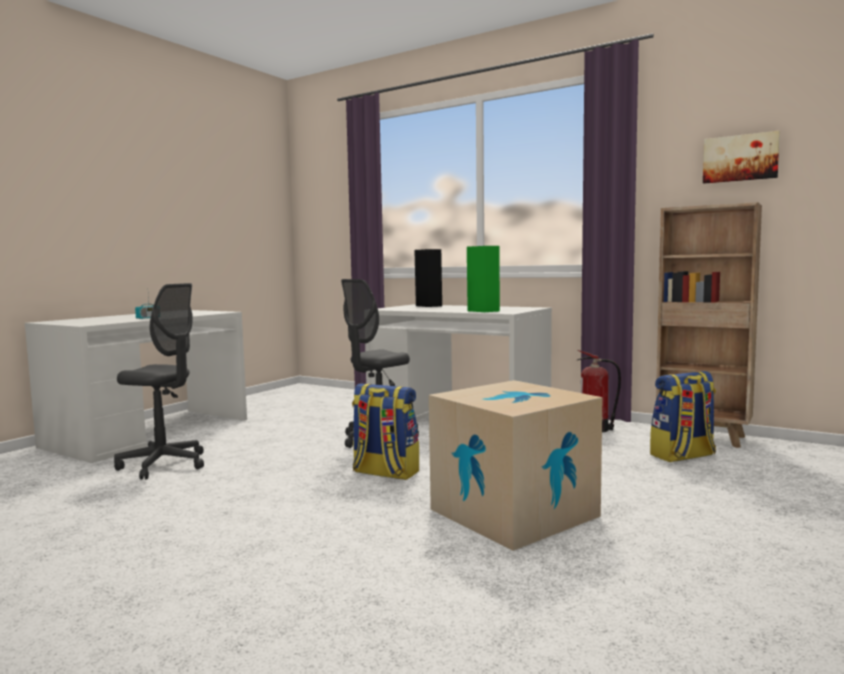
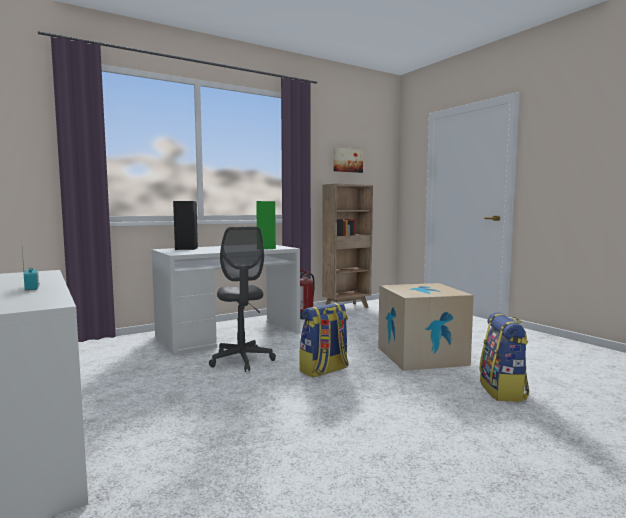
camera: 65 degrees left, 0 degrees up
(164, 465) = (179, 452): grey office chair -> none
(683, 456) = (370, 316): backpack -> backpack (503, 391)

